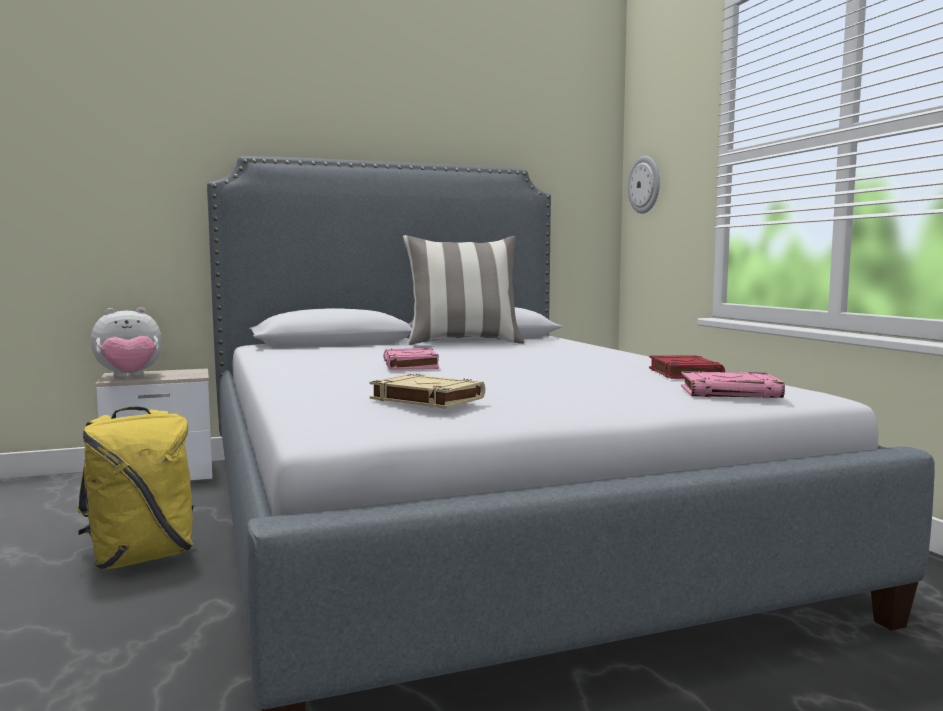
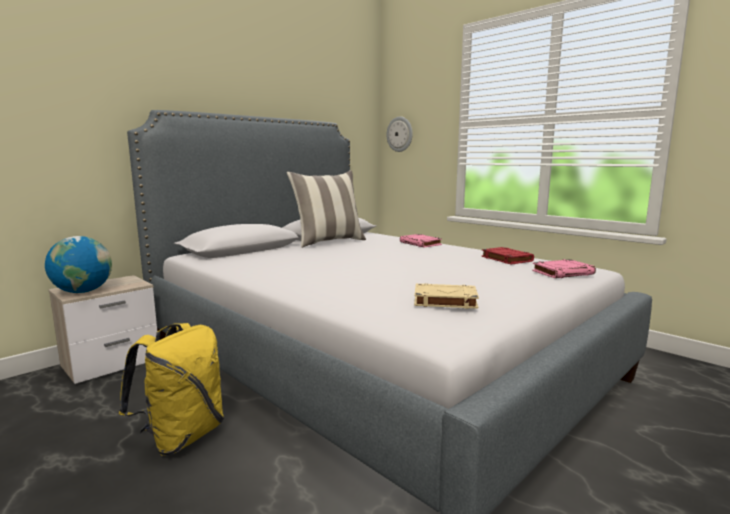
camera: 25 degrees left, 5 degrees up
(129, 377) = (83, 291): plush toy -> globe
(411, 365) = (350, 268): pink book -> pink book (421, 244)

